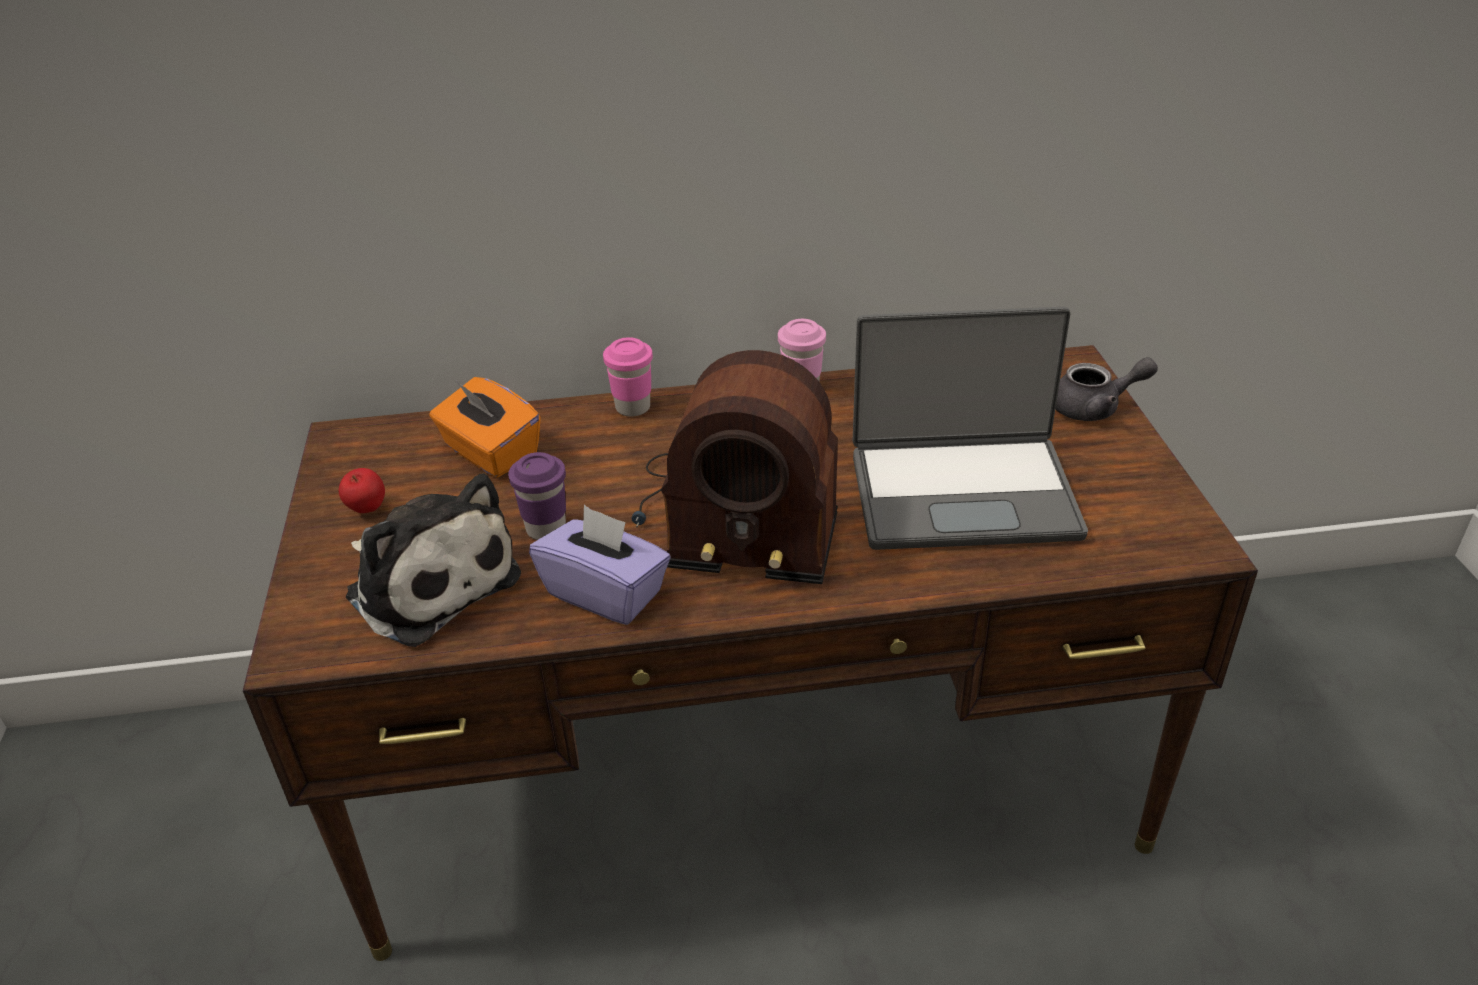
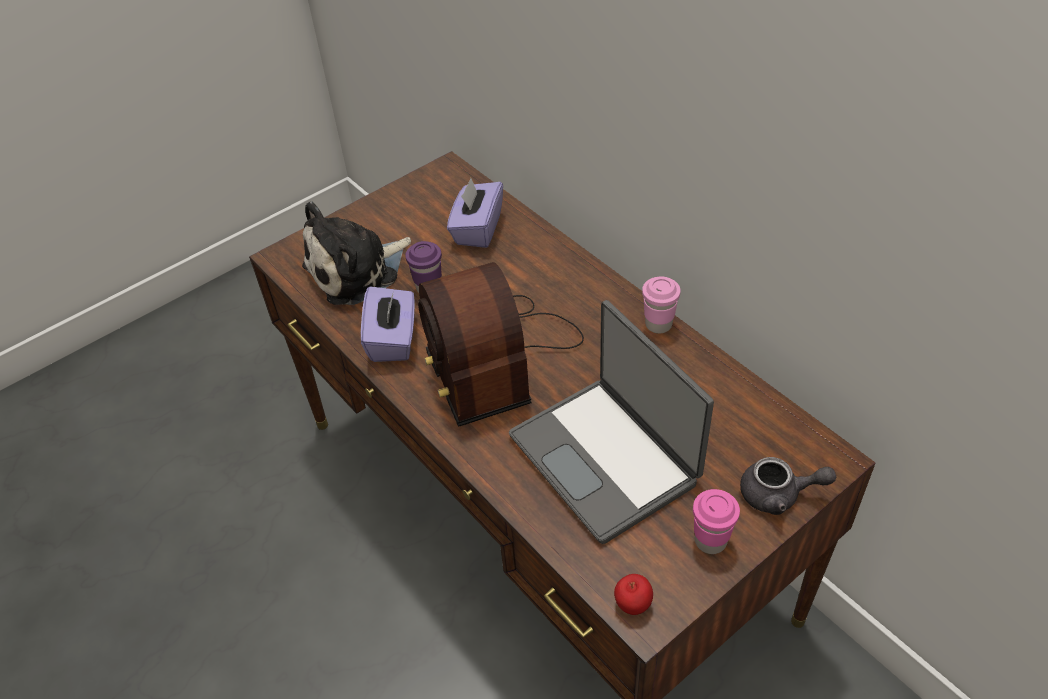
camera: 60 degrees right, 10 degrees up
(367, 510) = (395, 215): apple -> apple (632, 604)
(429, 582) = (357, 270): plush toy -> plush toy turned 45 degrees clockwise
(490, 453) = (477, 229): orange tissue box -> purple tissue box
(633, 407) = (568, 260): pink cup -> pink cup (710, 540)
(1095, 408) = (778, 495): grey teapot -> grey teapot turned 45 degrees counterclockwise

